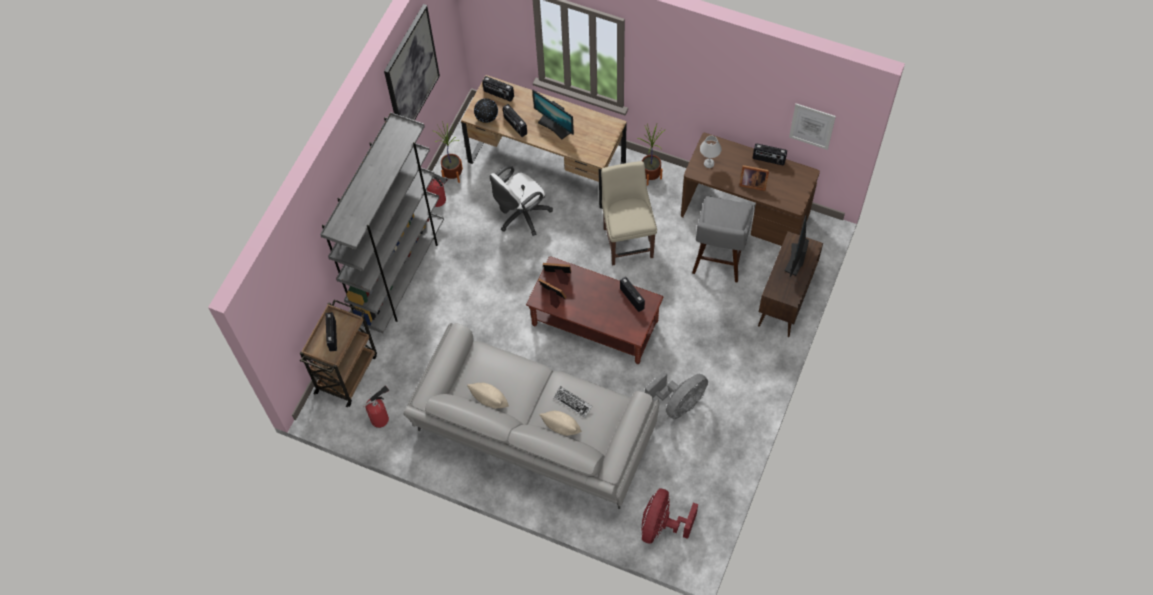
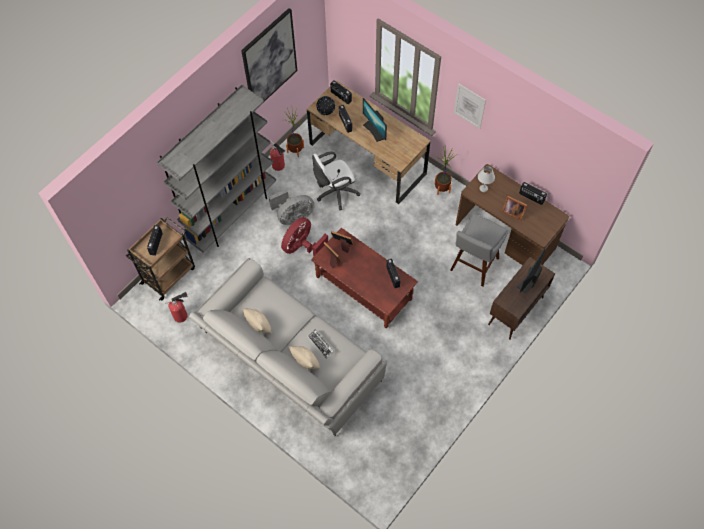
camera: 15 degrees right, 0 degrees up
(627, 240) = (409, 232): beige chair -> none
(662, 525) = (363, 459): red fan -> red fan (302, 246)
(679, 403) = (407, 367): grey fan -> grey fan (293, 217)
(812, 126) = (569, 178): picture -> picture (469, 106)

